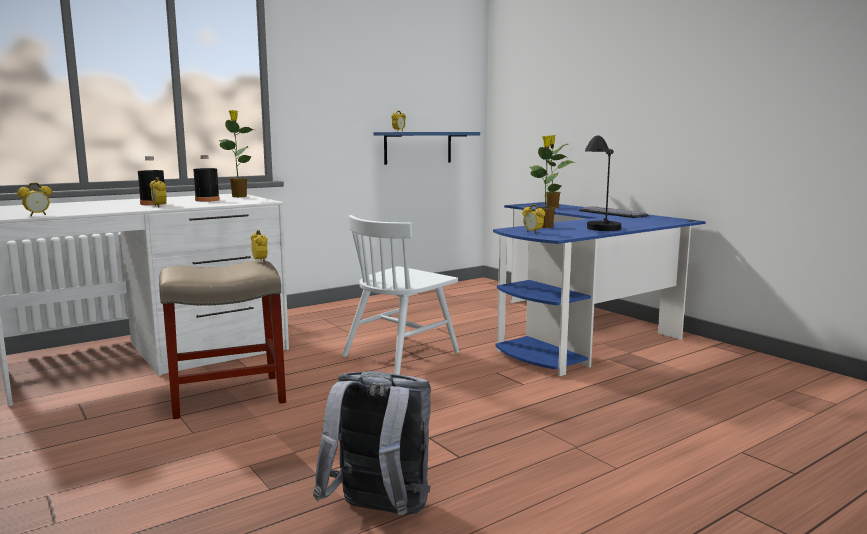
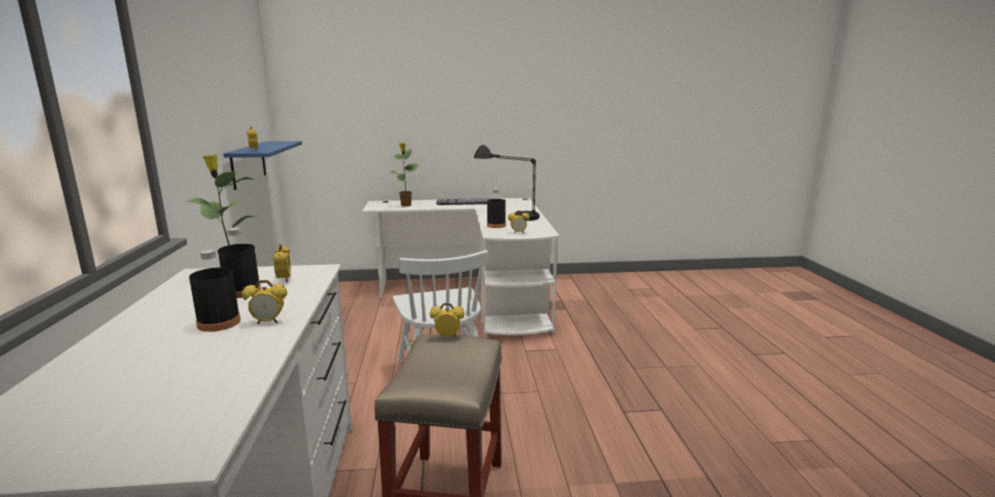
camera: 60 degrees left, 5 degrees up
(37, 215) = (220, 416): alarm clock -> alarm clock (284, 280)
(379, 513) = (734, 465): grey backpack -> none
(545, 226) = (496, 225): potted plant -> black bottle
(583, 330) = (478, 297): blue desk -> white desk

